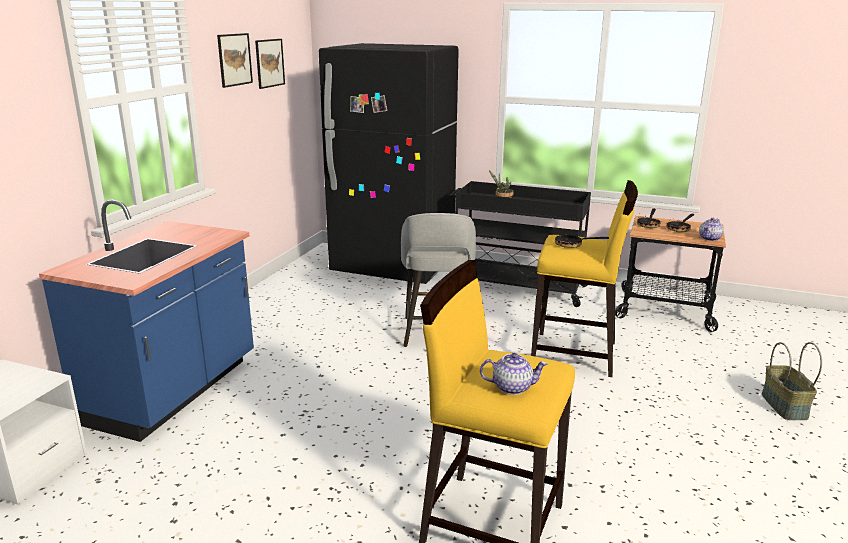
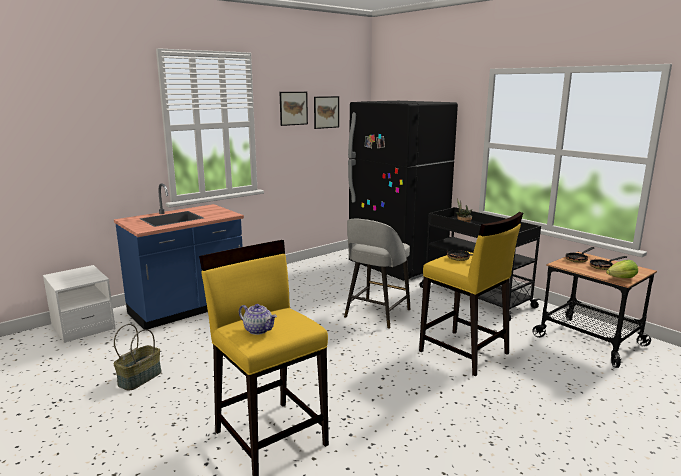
camera: 30 degrees right, 5 degrees down
(710, 238) = (621, 278): teapot -> lettuce
(783, 405) = (614, 443): basket -> basket (140, 378)

